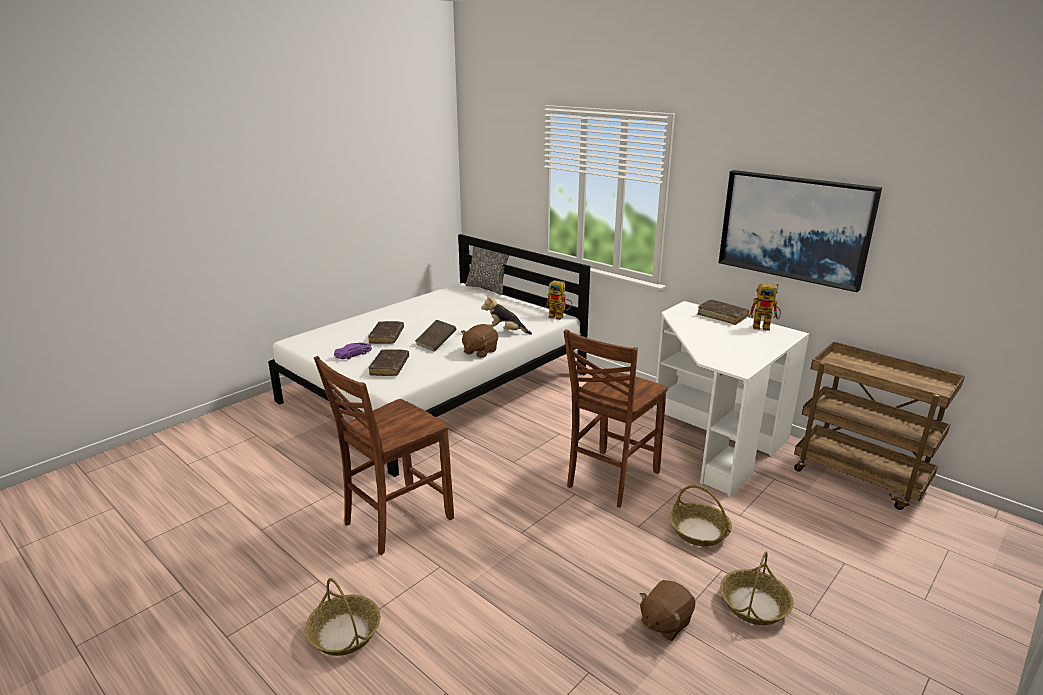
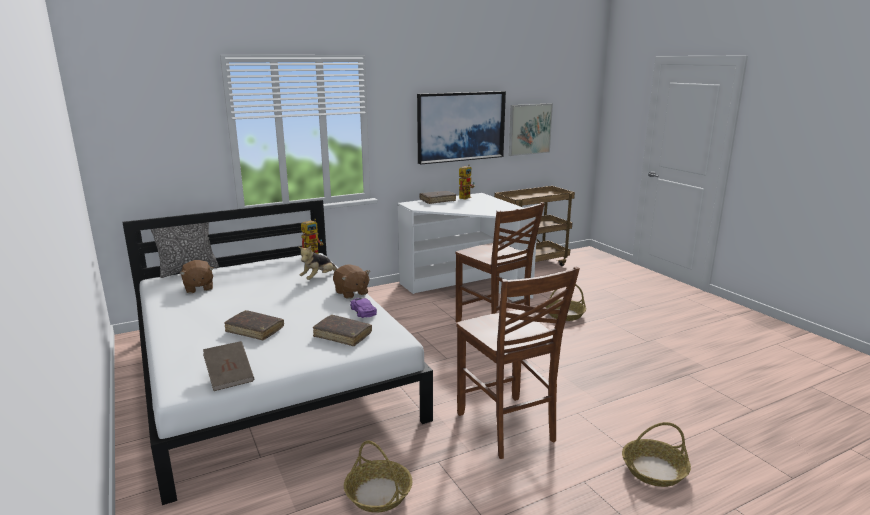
camera: 70 degrees left, 5 degrees down
(353, 354) = (282, 351): purple toy car -> purple toy car (363, 311)
(436, 344) = (308, 308): brown book -> brown book (230, 377)
(665, 622) = (646, 343): brown plush toy -> brown plush toy (198, 288)
(754, 604) = (633, 317): basket -> basket (378, 493)
(933, 263) = (530, 129): none -> picture

